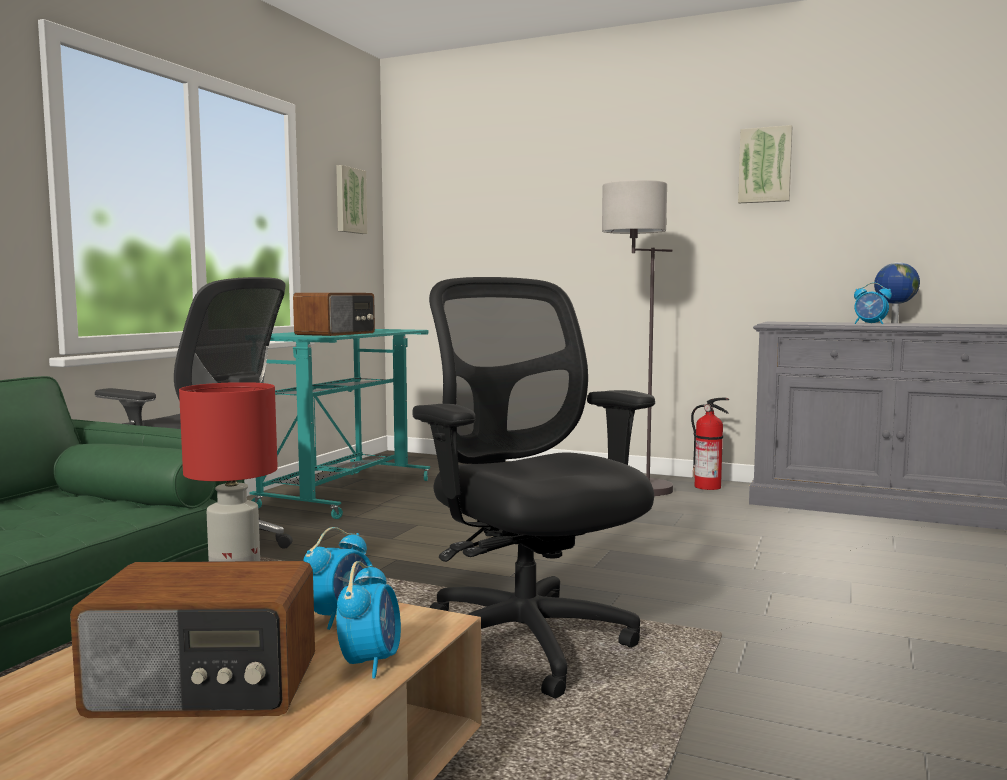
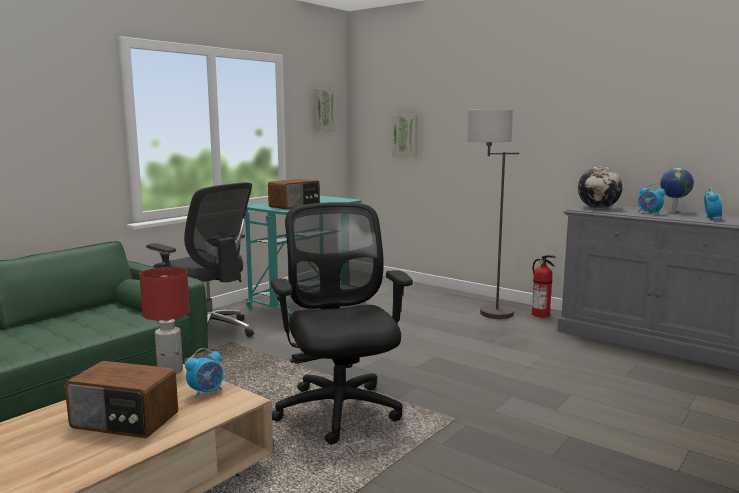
camera: 15 degrees right, 5 degrees up
(371, 662) = (201, 418): alarm clock -> alarm clock (711, 218)
(765, 165) = (592, 92): picture -> picture (405, 136)
(793, 322) = (598, 208): none -> globe

